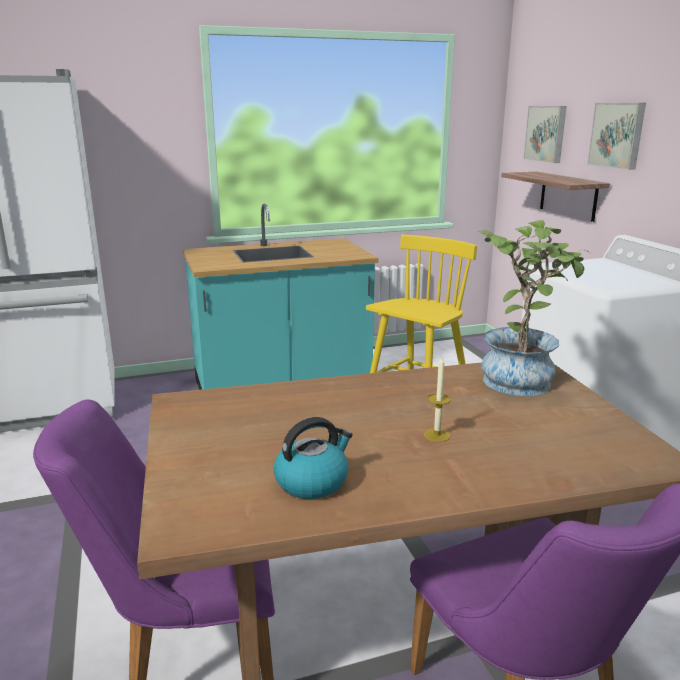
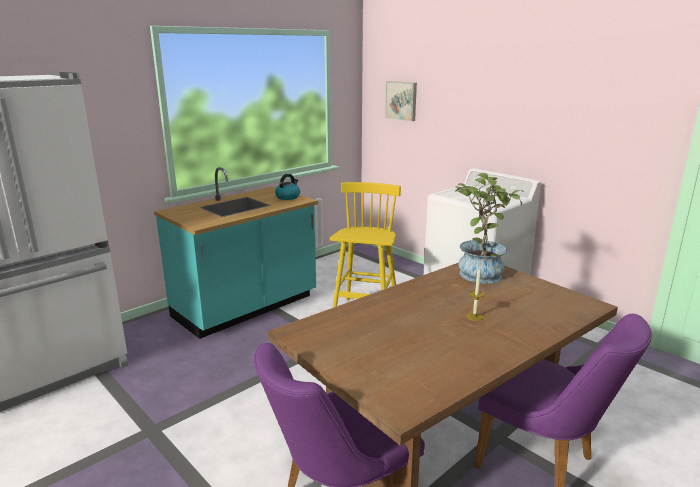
camera: 25 degrees left, 0 degrees up
(312, 481) = (440, 361): kettle -> kettle (288, 197)
(568, 196) = (424, 143): shelf -> none
(618, 135) = (459, 103): picture -> none

